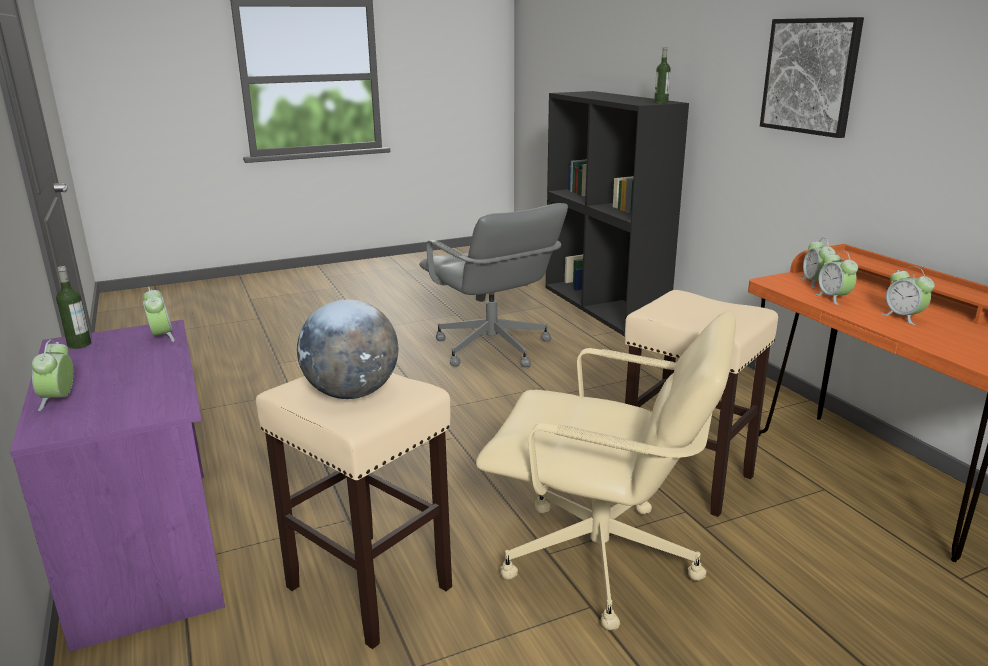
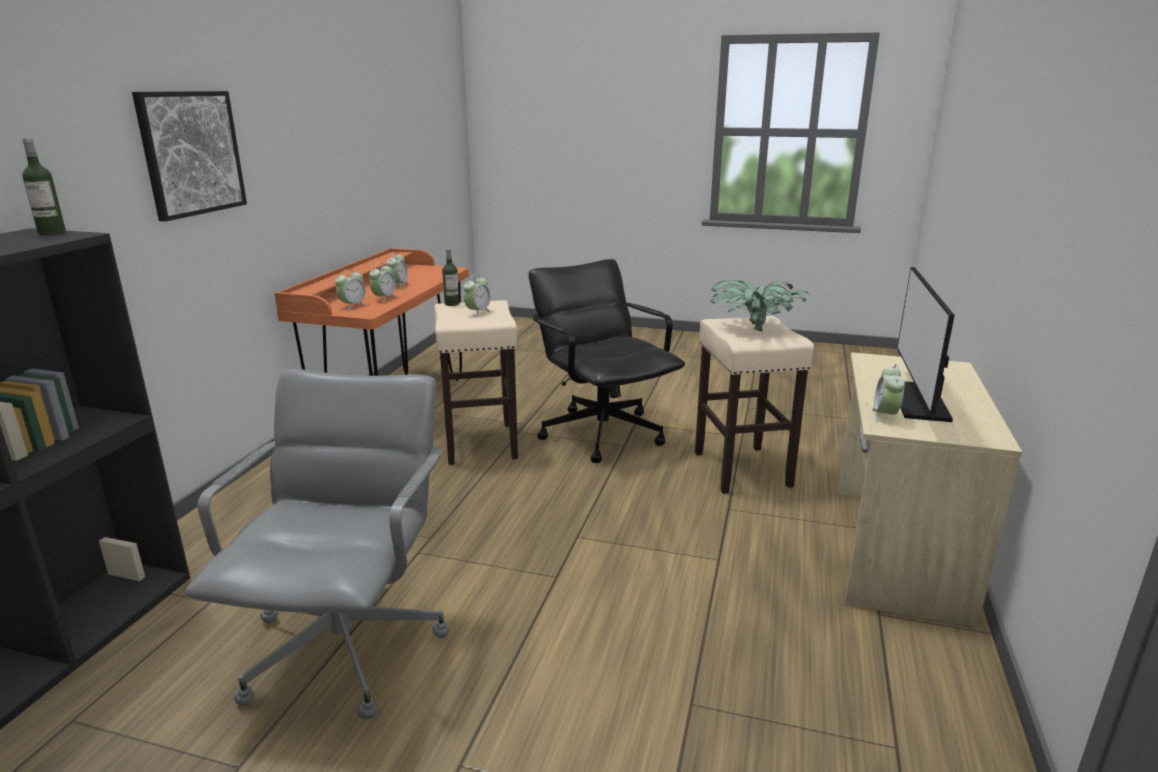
camera: 140 degrees left, 0 degrees up
(59, 400) = (957, 383): alarm clock -> alarm clock (478, 312)
(79, 344) = (971, 431): bottle -> bottle (452, 304)
(121, 361) = (919, 401): none -> monitor
(150, 547) = (894, 549): purple desk -> beige desk
(352, 393) = (755, 330): globe -> potted plant
(601, 561) = (602, 433): beige office chair -> black office chair

